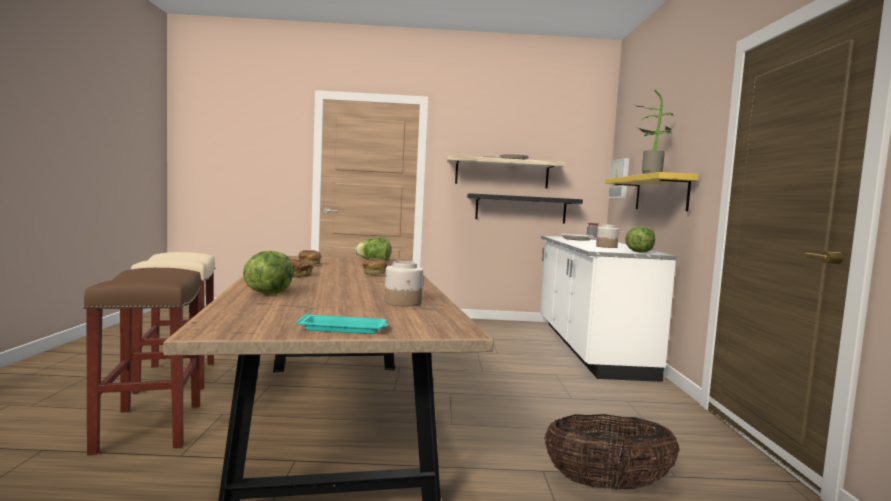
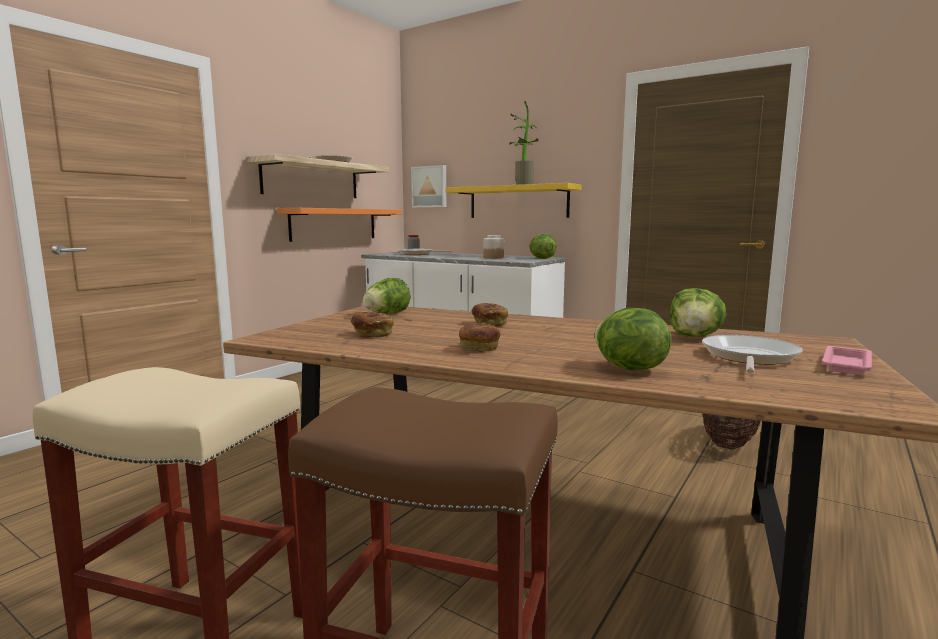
camera: 55 degrees left, 5 degrees up
(337, 311) = (748, 357): none -> frying pan
(344, 329) = (846, 364): turquoise tray -> pink tray
(403, 302) = (694, 336): jar -> lettuce
(520, 208) = (334, 224): black shelf -> orange shelf

